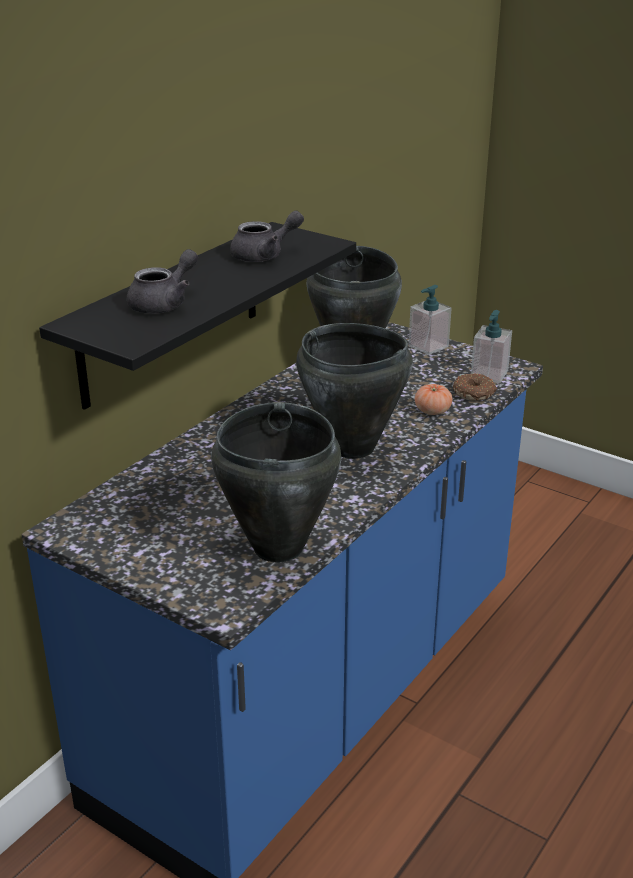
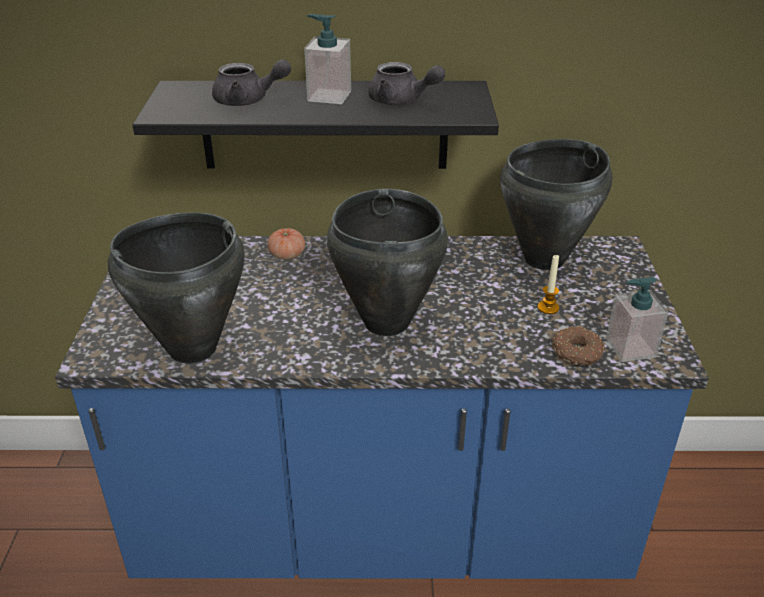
camera: 55 degrees right, 5 degrees up
(413, 381) = (548, 308): none -> candle
(428, 346) = (630, 289): soap dispenser -> soap dispenser (329, 96)
(432, 411) = (507, 341): tomato -> tomato (287, 255)

